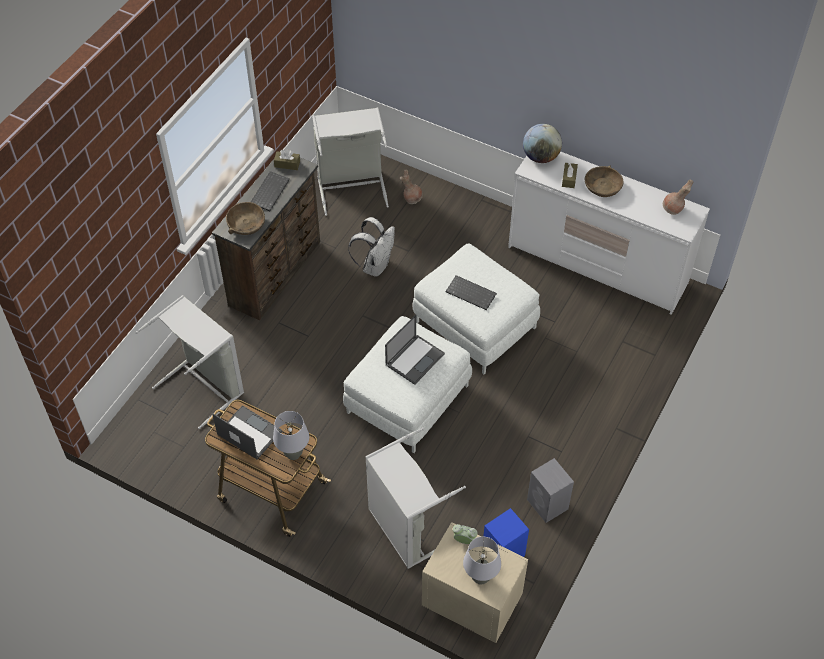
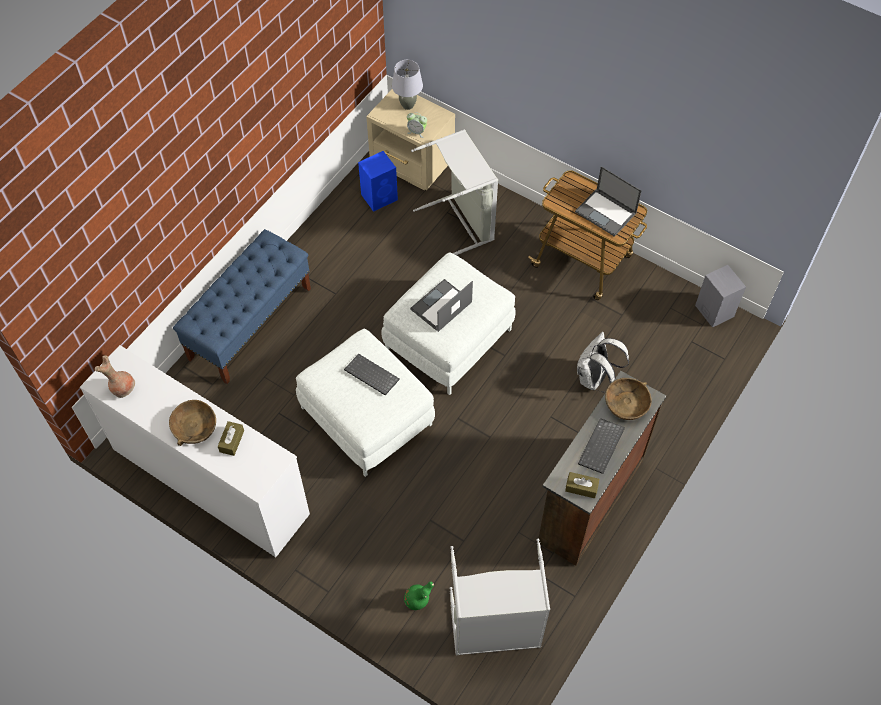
camera: 175 degrees left, 5 degrees up
(205, 385) = (657, 369): grey laundry basket -> none
(293, 454) = (563, 191): grey table lamp -> none
(375, 265) = (471, 502): white backpack -> white backpack (595, 379)
(412, 198) = (417, 601): brown vase -> green vase
(540, 157) = (258, 478): globe -> none
(548, 505) = (331, 232): grey speaker -> grey speaker (714, 310)
(605, 400) = (250, 323): none -> blue bench

